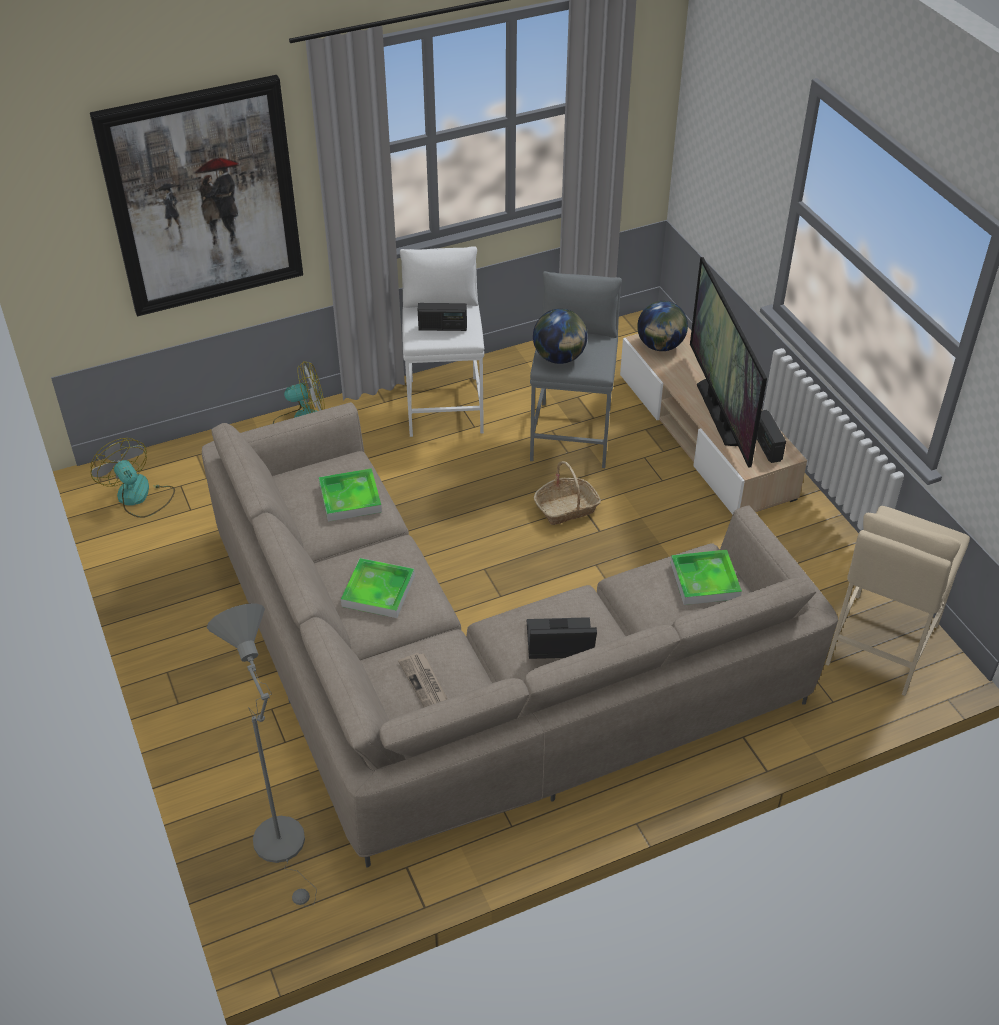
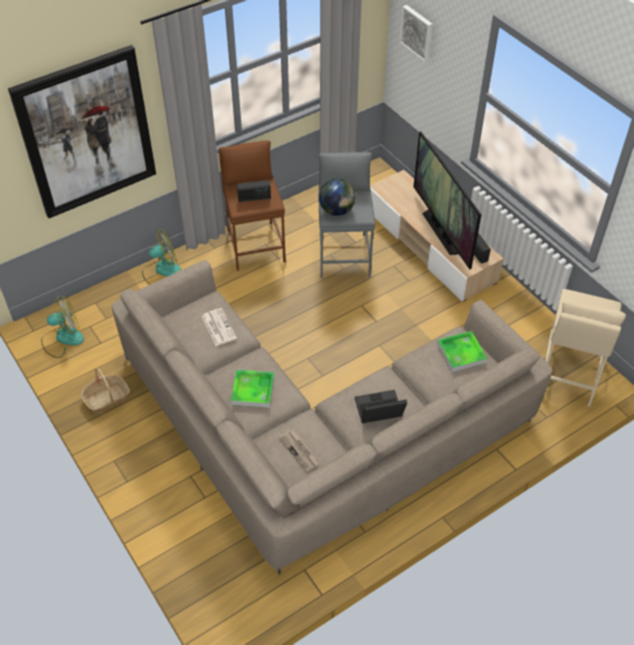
camera: 10 degrees left, 5 degrees up
(139, 497) = (63, 338): fan -> fan turned 120 degrees clockwise
(284, 848) = (222, 570): grey floor lamp -> none
(350, 498) = (218, 327): tray -> newspaper
(445, 406) = (255, 245): white stool -> brown stool
(566, 508) = (352, 308): basket -> basket (107, 398)
(660, 346) = (393, 189): globe -> none
(714, 111) = (417, 32): none -> picture

